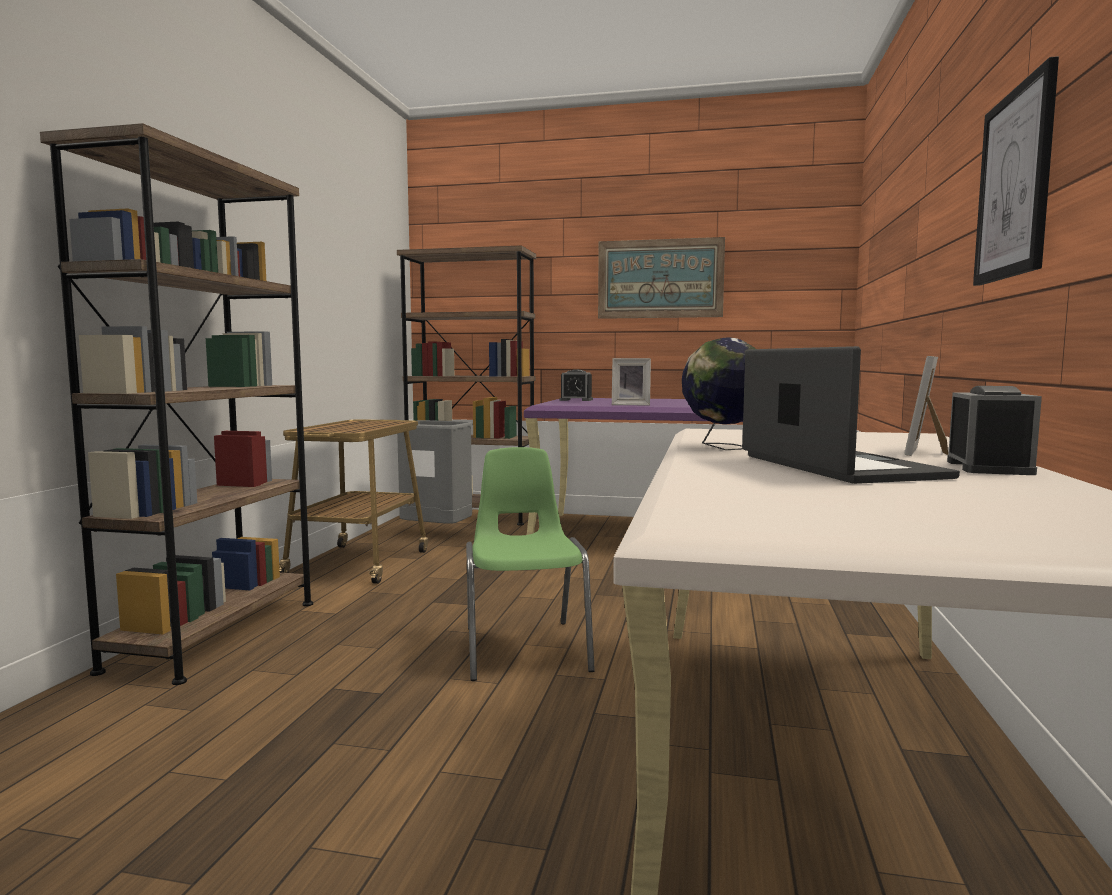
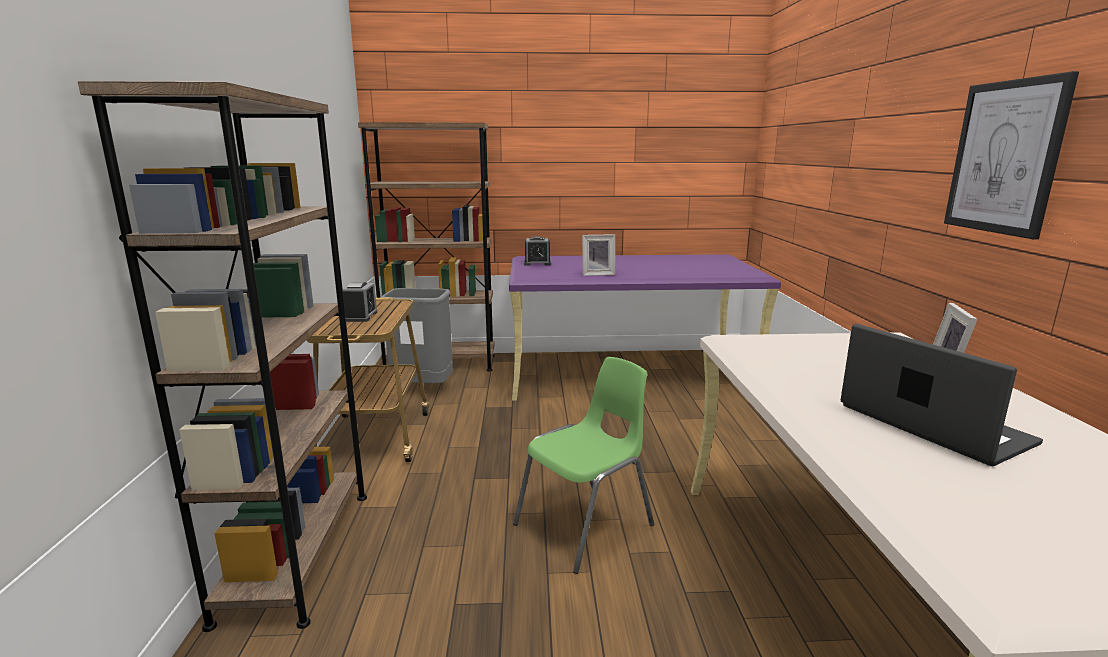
camera: 15 degrees left, 10 degrees up
(525, 648) = (587, 525): green chair -> green chair turned 75 degrees clockwise
(660, 279) = (599, 150): picture -> none
(723, 448) = (800, 385): globe -> none
(989, 467) = (1027, 414): alarm clock -> alarm clock (360, 316)

